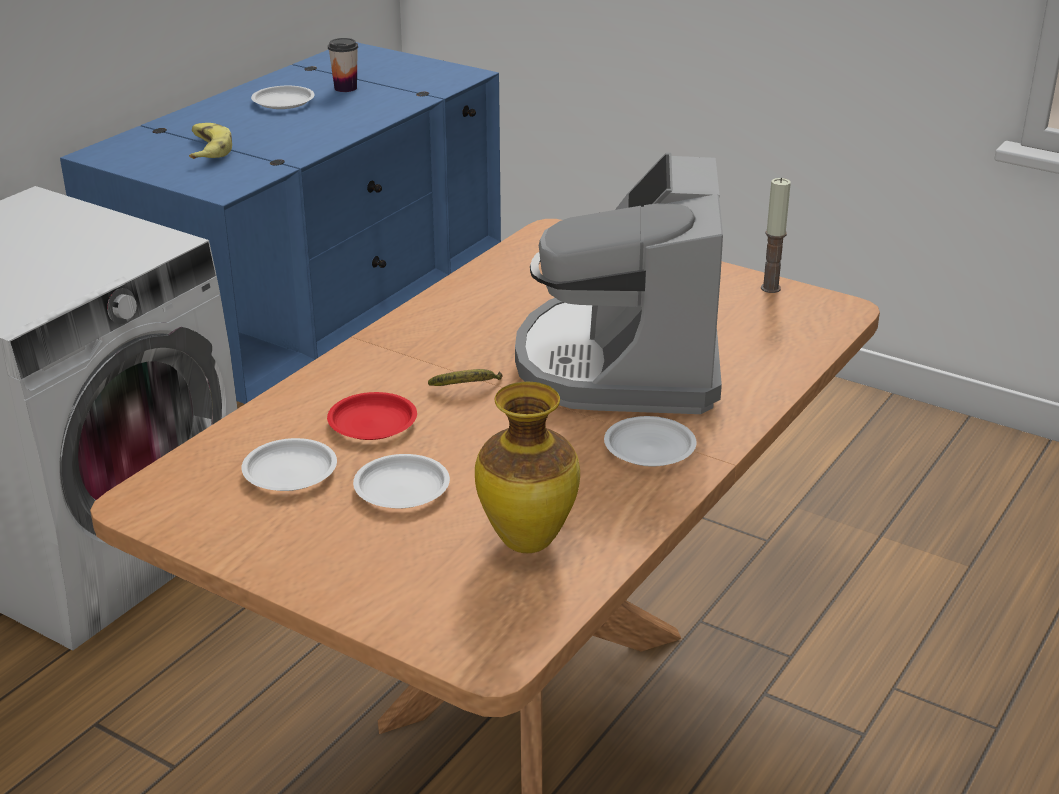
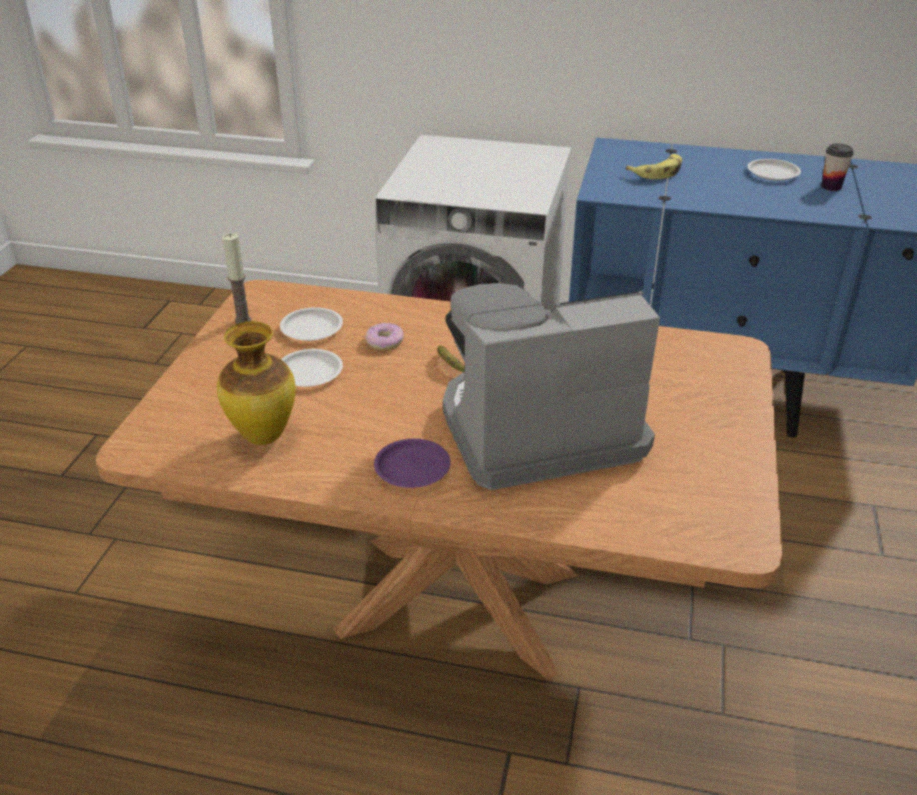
camera: 70 degrees right, 5 degrees up
(372, 422) = (385, 342): red plate -> donut
(649, 448) = (411, 468): white plate -> purple plate
(770, 288) = (745, 490): candle -> candle (243, 320)

